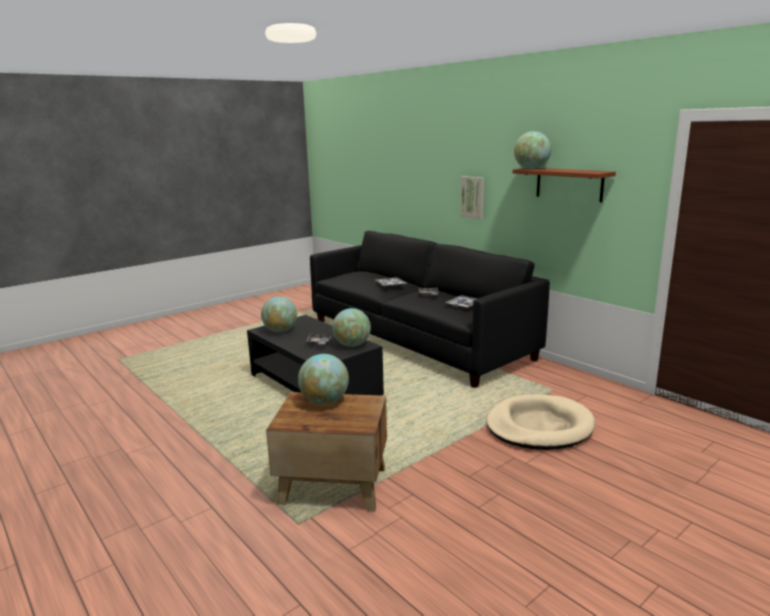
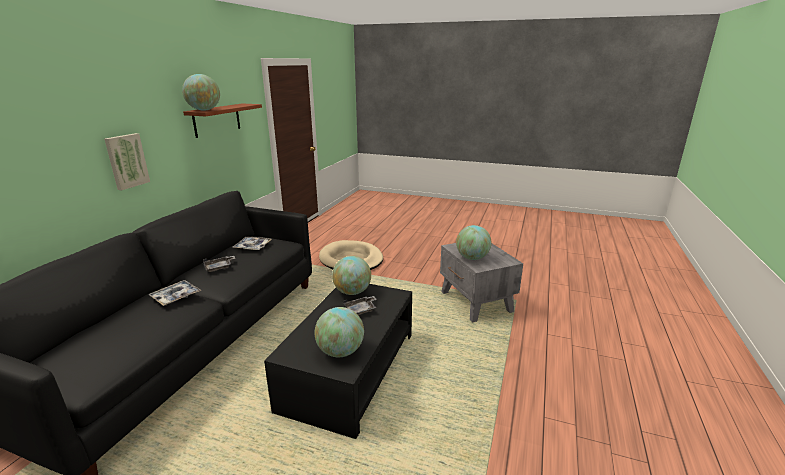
camera: 120 degrees left, 5 degrees up
(332, 485) = (476, 302): brown side table -> grey side table

